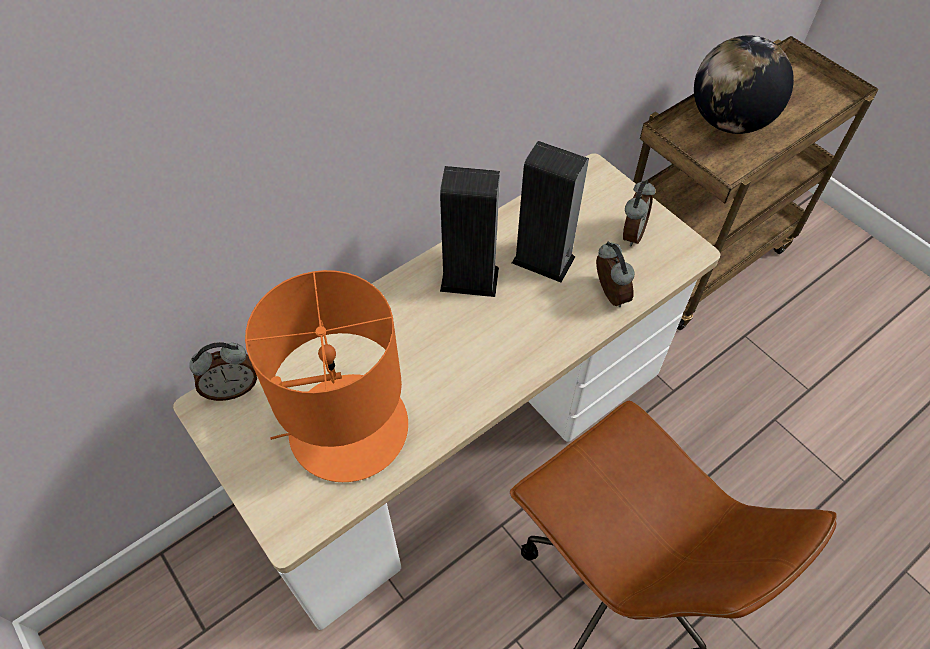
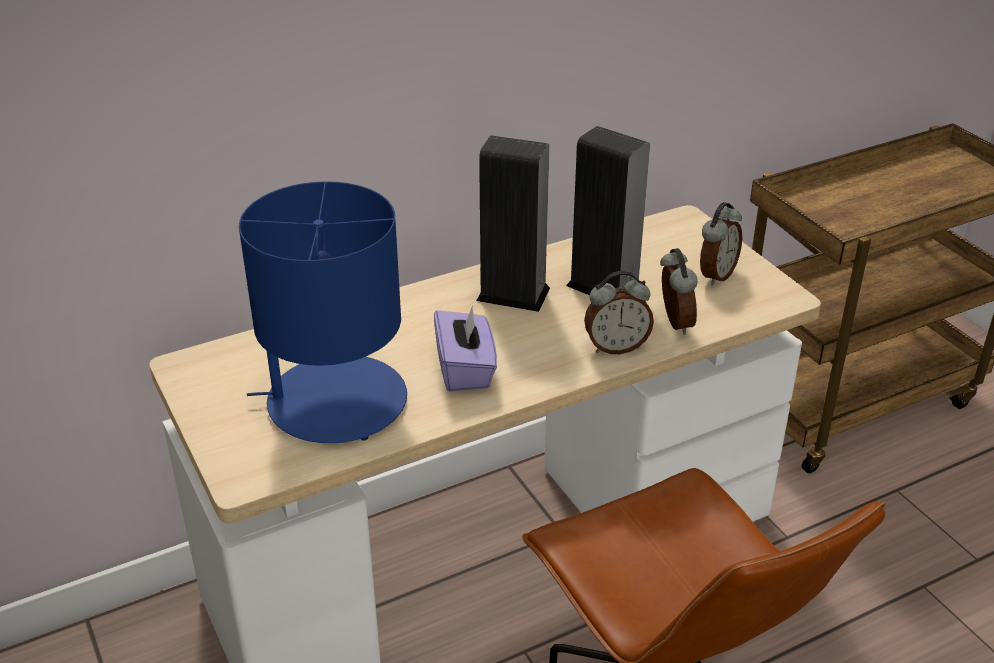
camera: 10 degrees right, 20 degrees down
(232, 388) = (218, 355): alarm clock -> alarm clock (616, 347)
(347, 428) = (335, 401): orange table lamp -> blue table lamp
(449, 374) = (465, 370): none -> purple tissue box
(729, 121) = (862, 194): globe -> none

